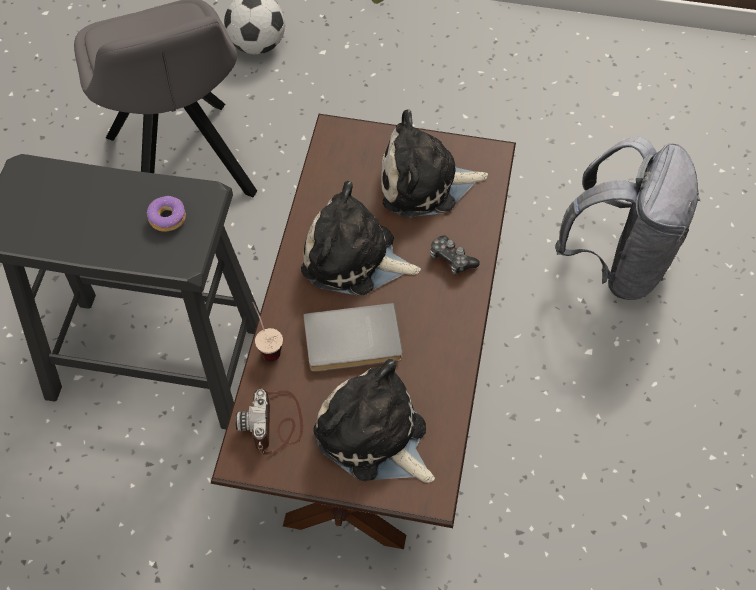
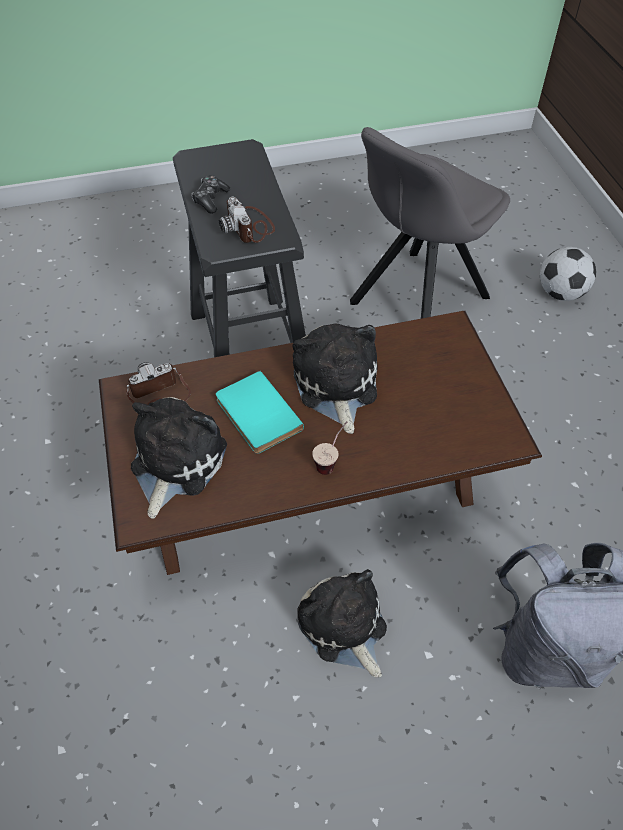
camera: 65 degrees right, 5 degrees down
(167, 218) = (249, 227): donut -> camera
(266, 344) = (226, 363): cup -> cup (331, 461)
(353, 342) = (256, 415): grey book -> turquoise book
(425, 183) = (444, 404): plush toy -> plush toy (343, 627)
(451, 259) = (377, 452): game controller -> game controller (210, 199)

